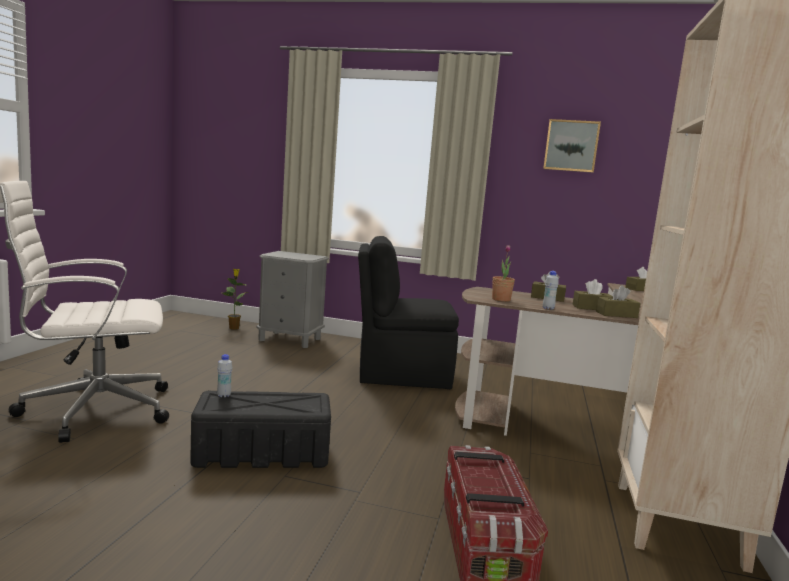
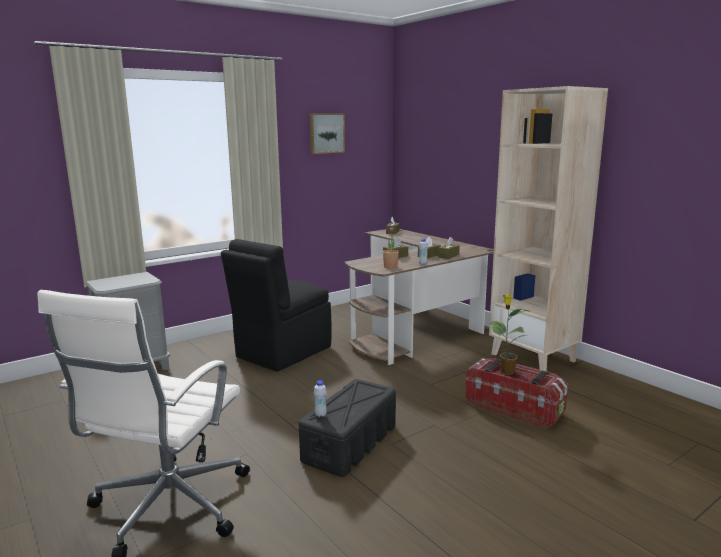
camera: 50 degrees left, 5 degrees up
(234, 328) = (51, 385): potted plant -> potted plant (506, 371)

